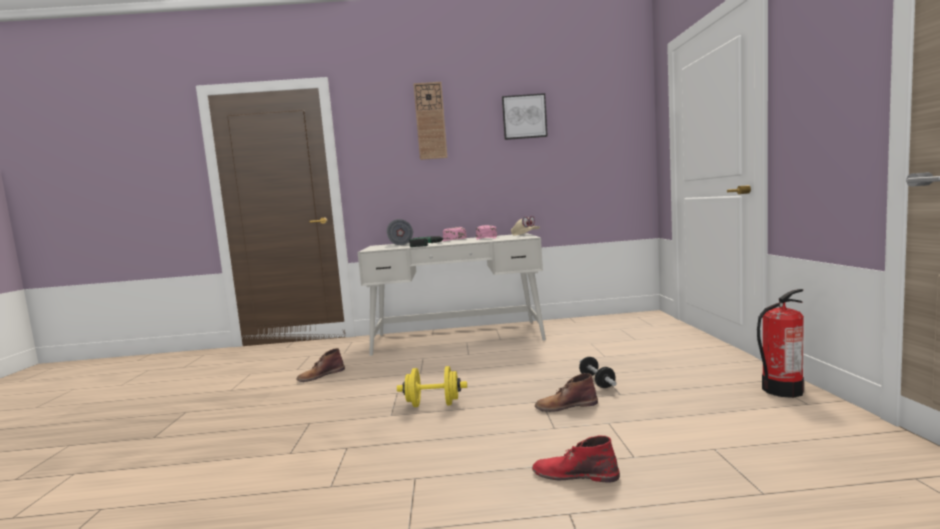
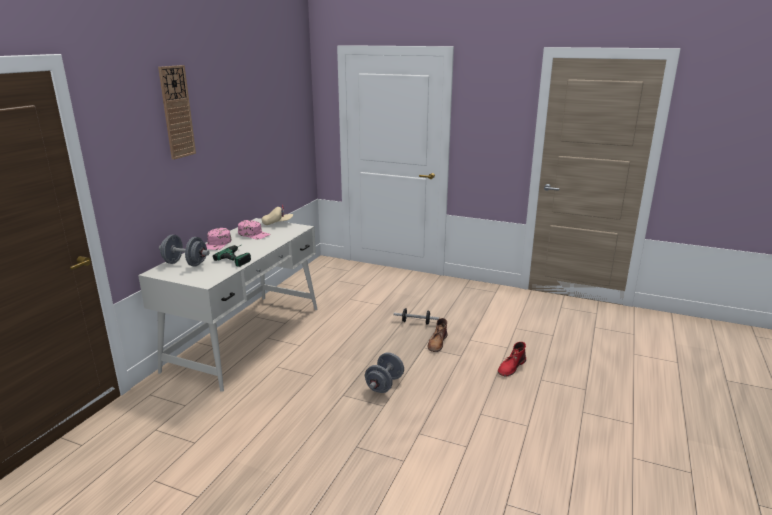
camera: 65 degrees left, 15 degrees up
(320, 375) = (240, 428): brown boot -> none
(433, 404) = (384, 384): yellow dumbbell -> grey dumbbell
(524, 117) = (245, 103): picture -> none
(781, 390) = (478, 289): fire extinguisher -> none

